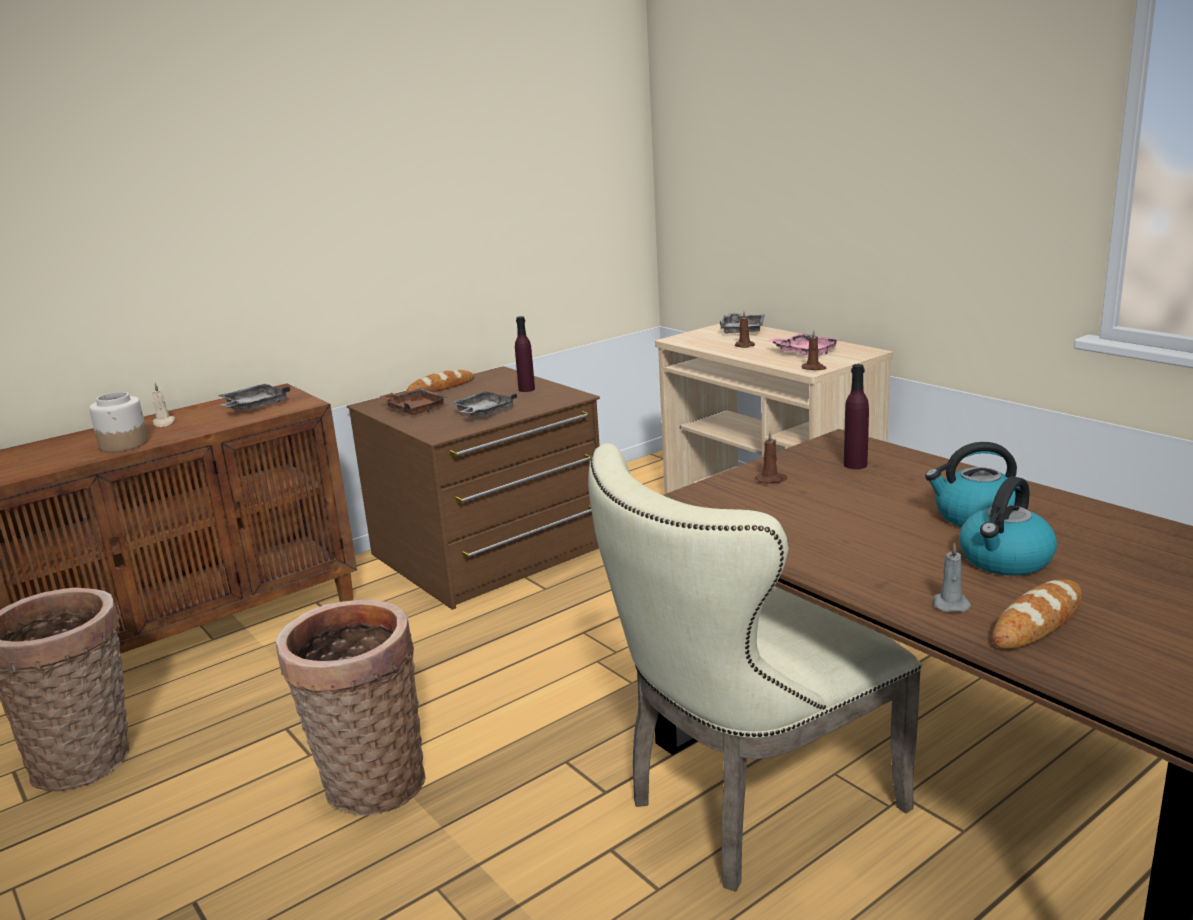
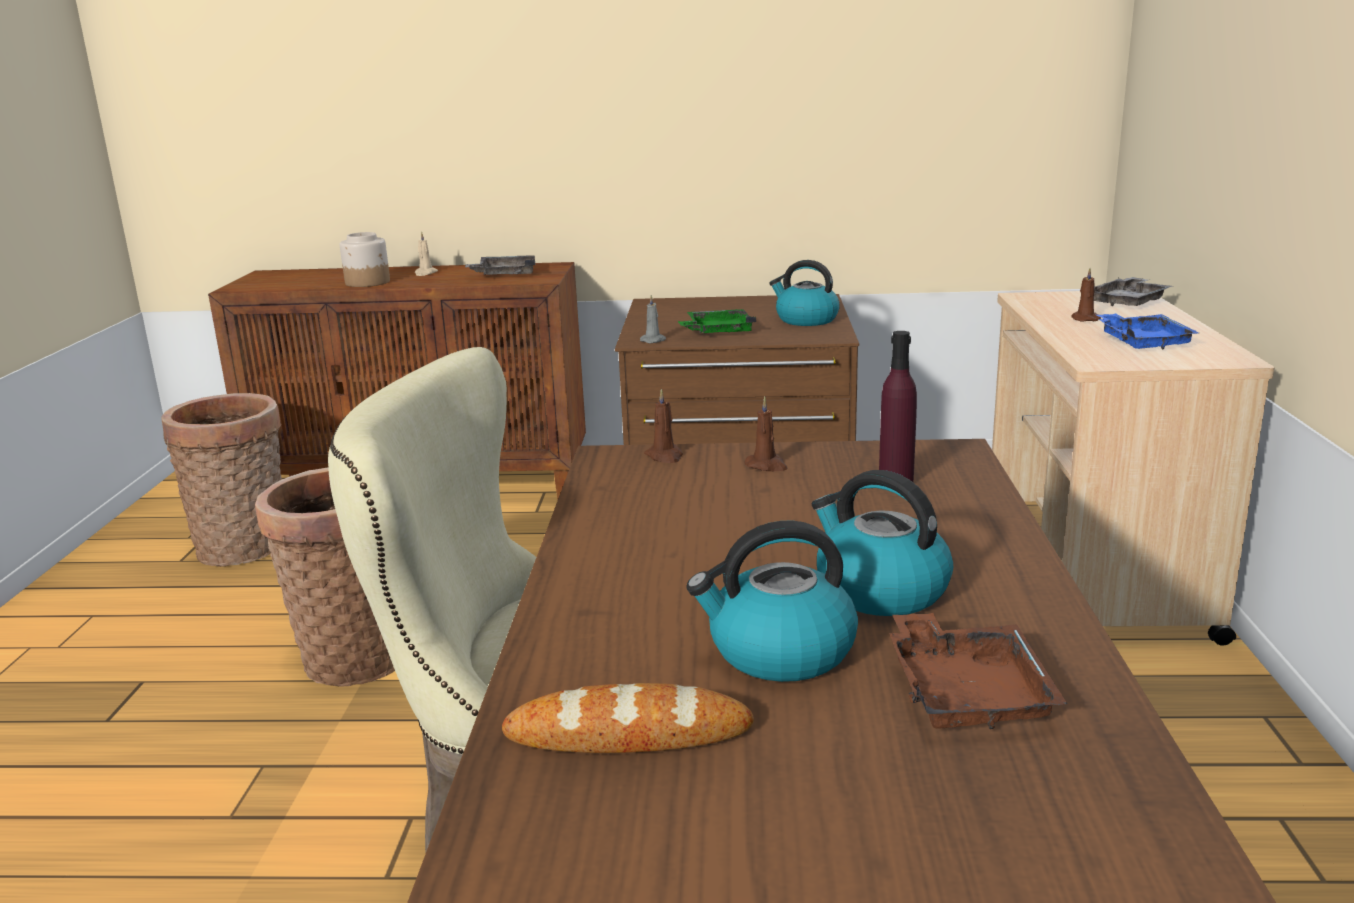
camera: 40 degrees right, 0 degrees up
(414, 409) = (672, 314): brown tray -> brown tray (966, 692)
(441, 387) = (738, 301): bread -> none
(483, 413) = (717, 331): grey tray -> green tray
(526, 389) = (805, 320): purple bottle -> kettle
(805, 352) = (1142, 342): pink tray -> blue tray
(814, 368) = (1106, 362): brown candle -> brown candle (665, 456)
(950, 604) = (595, 665): grey candle -> grey candle (654, 340)

